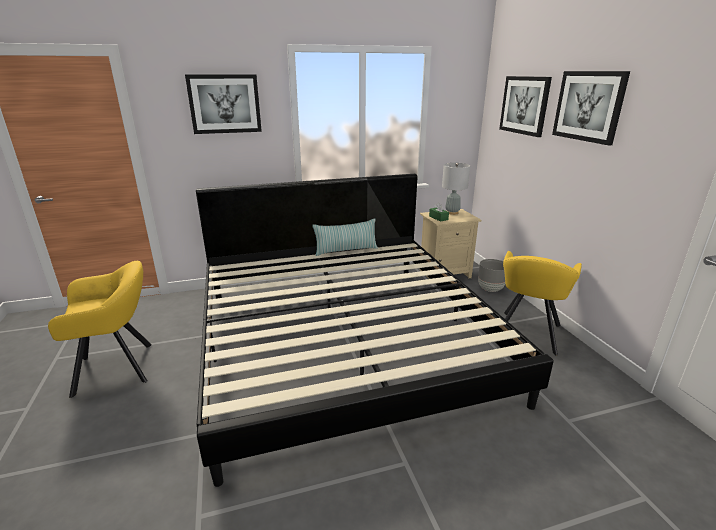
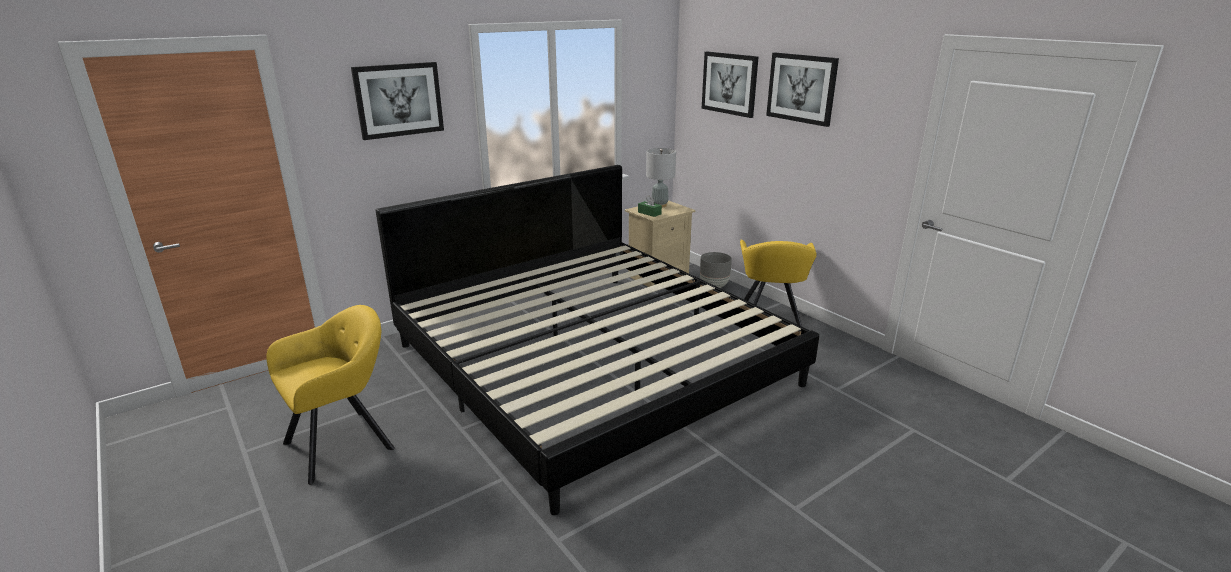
camera: 20 degrees left, 0 degrees up
(346, 250) = (554, 264): pillow -> none

